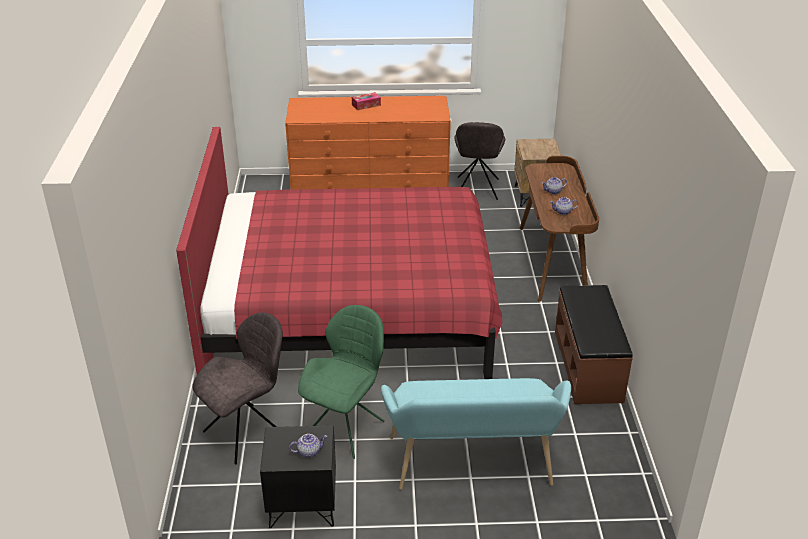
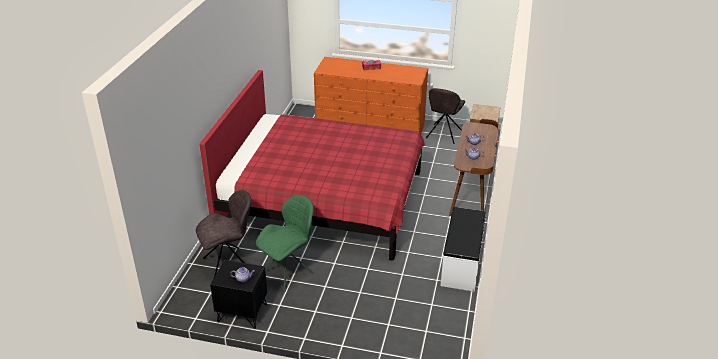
camera: 15 degrees right, 0 degrees up
(472, 466) = (356, 311): turquoise bench -> none
(588, 366) = (462, 263): brown bench -> white bench

